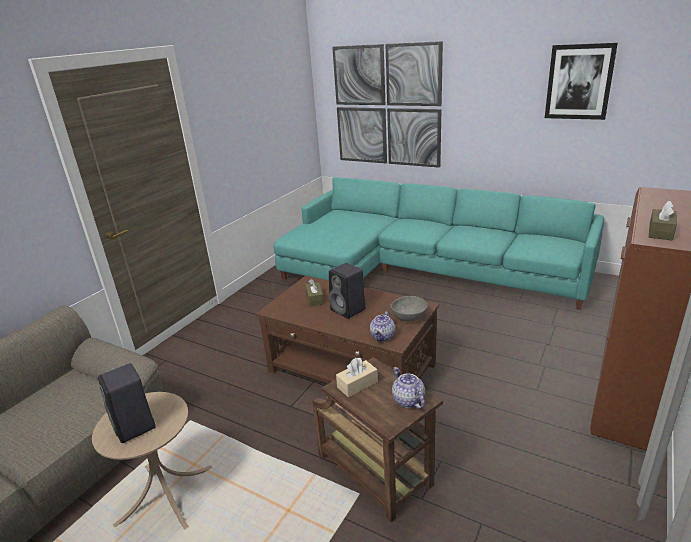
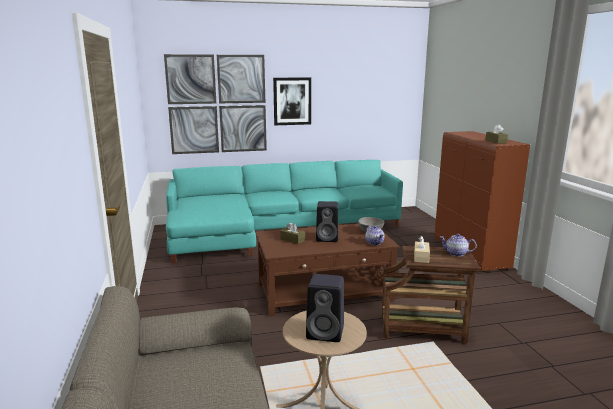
camera: 45 degrees left, 10 degrees down
(579, 82) = (356, 84): picture -> picture (292, 101)

